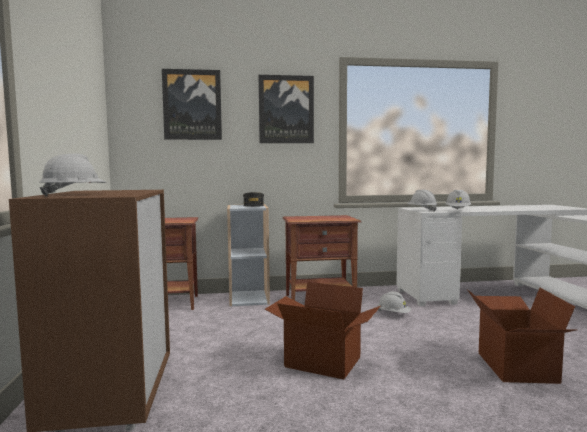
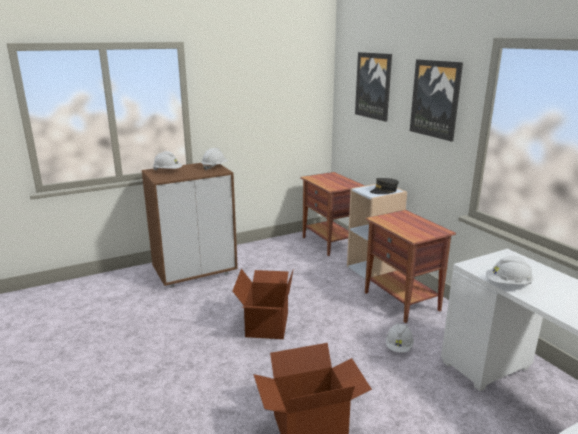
camera: 70 degrees right, 15 degrees up
(421, 210) = (479, 263): white hard hat -> white hard hat (214, 167)

